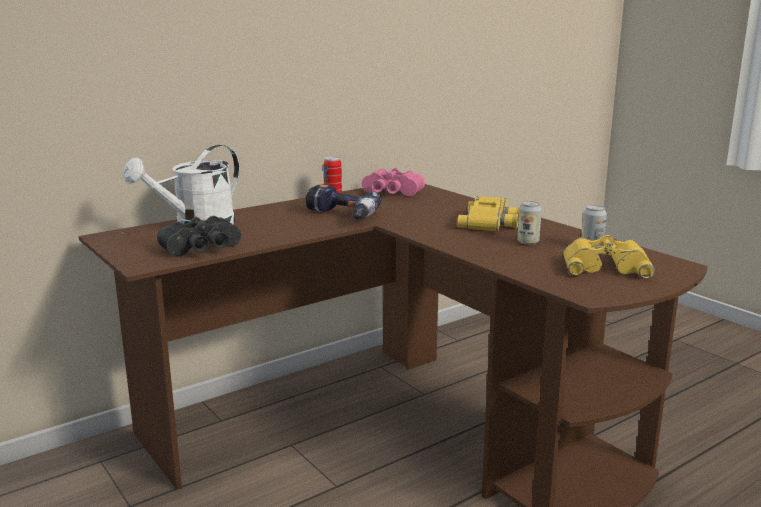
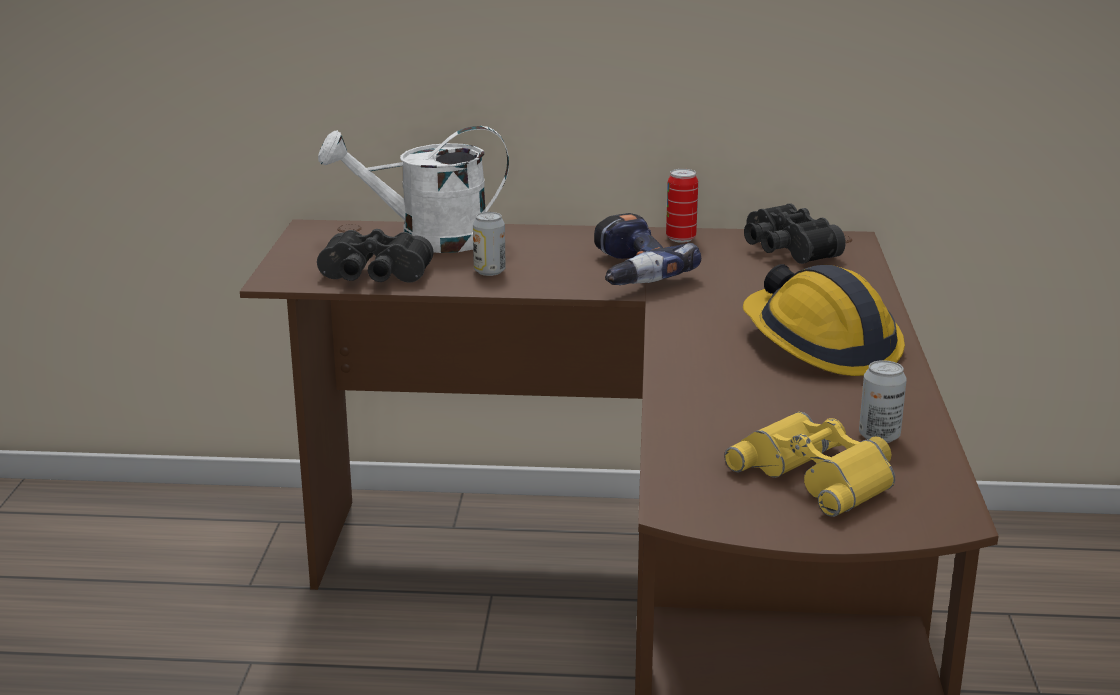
camera: 40 degrees right, 5 degrees up
(391, 193) = (784, 250): pink binoculars -> black binoculars
(491, 222) = (820, 345): yellow binoculars -> hard hat
(528, 242) = (797, 395): can -> can (489, 271)

